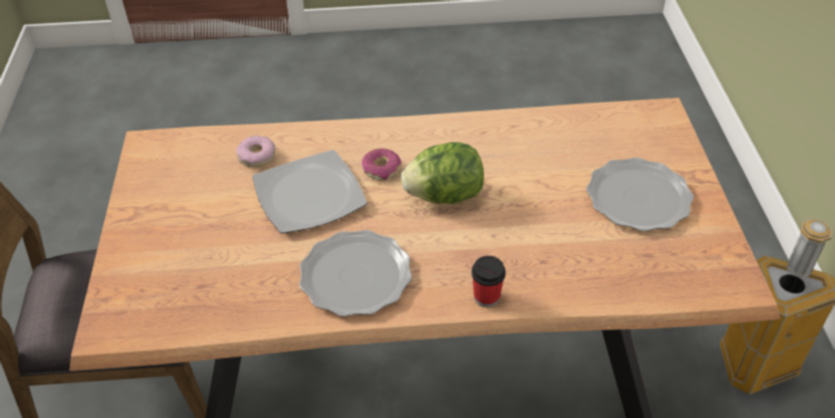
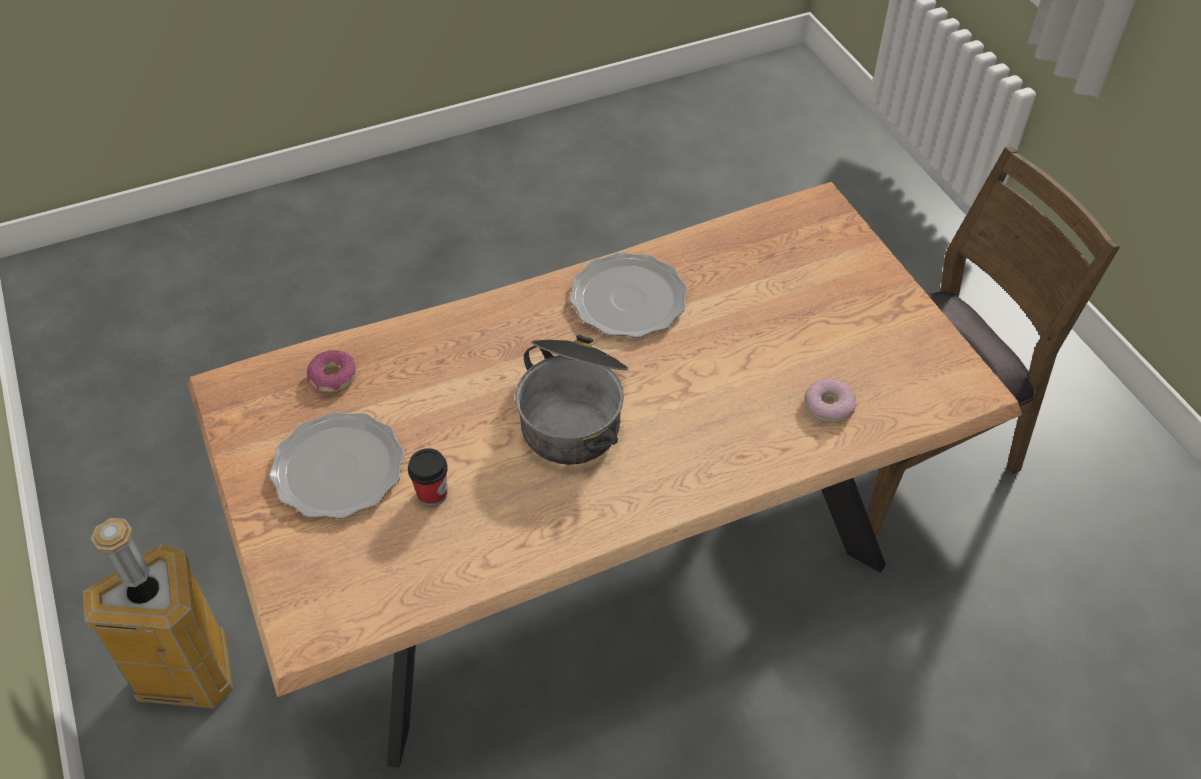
camera: 160 degrees right, 5 degrees up
(309, 196) = (730, 370): plate -> none
(381, 169) = (667, 428): donut -> donut (333, 377)
(445, 196) = (574, 411): lettuce -> cooking pot
(486, 297) = (490, 311): cup -> cup (432, 494)

